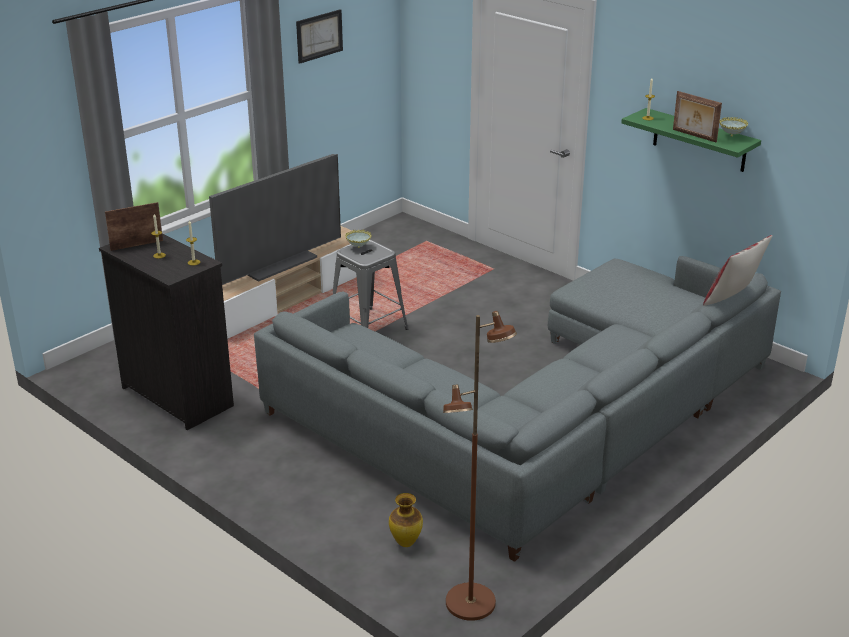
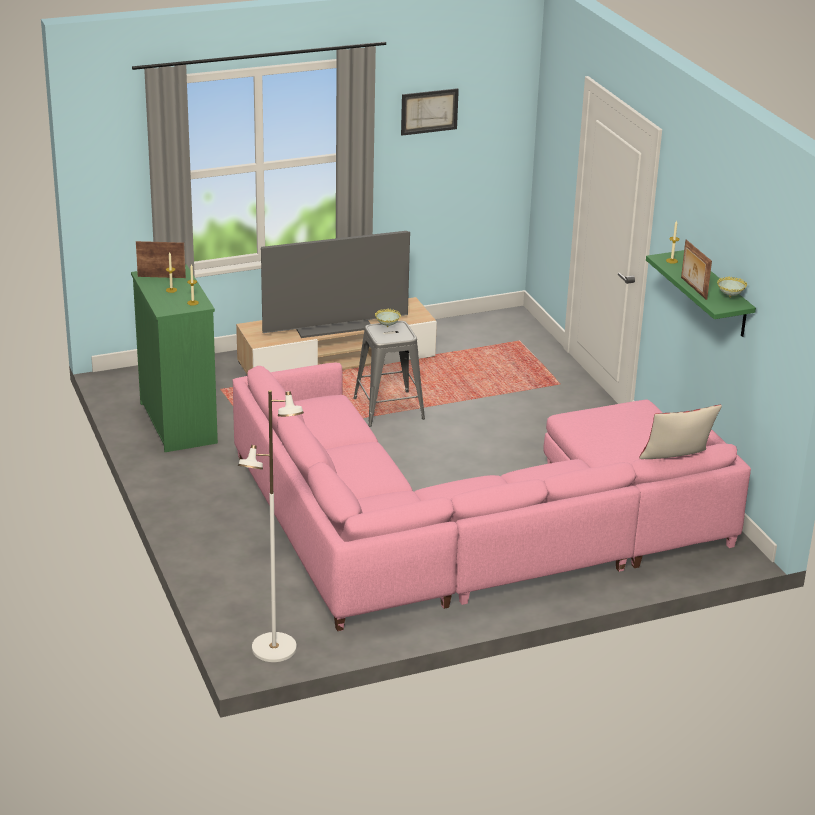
camera: 25 degrees right, 0 degrees up
(177, 396) = (178, 422): black dresser -> green dresser
(406, 542) = (263, 590): vase -> none
(471, 603) = (274, 649): brown floor lamp -> white floor lamp
(539, 417) = (470, 527): grey sofa -> pink sofa

